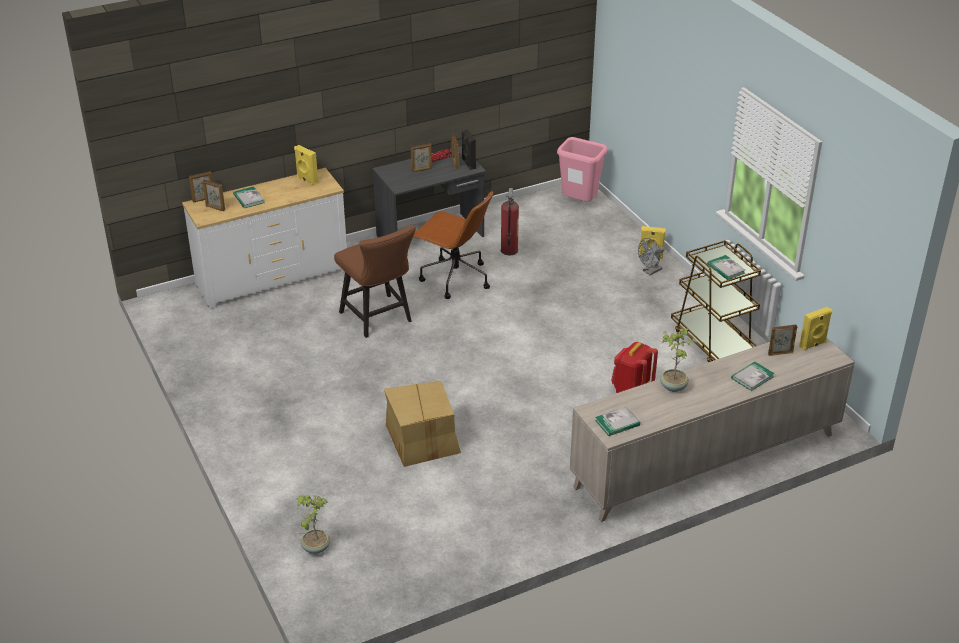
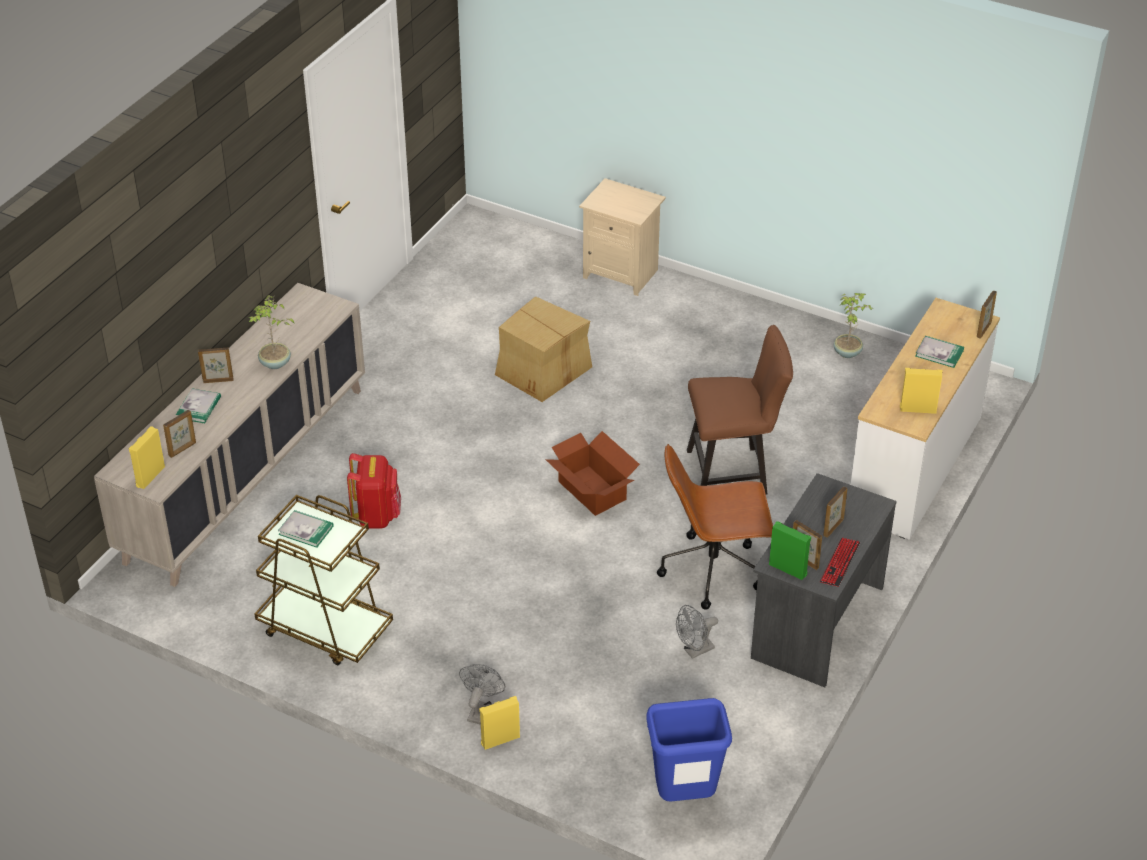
camera: 145 degrees right, 5 degrees up
(215, 208) = (954, 325): picture frame -> picture frame (218, 380)
(272, 492) = (621, 273): none -> beige nightstand
(315, 548) = (536, 253): potted plant -> potted plant (848, 352)
(379, 319) = (734, 473): brown chair -> brown chair turned 150 degrees clockwise
(468, 164) = (788, 569): black speaker -> green speaker
(477, 346) = (591, 491): none -> cardboard box
(509, 250) = (695, 651): fire extinguisher -> grey fan
(579, 204) = (684, 797): pink trash can -> blue trash can
(617, 423) = (305, 306): book -> none

